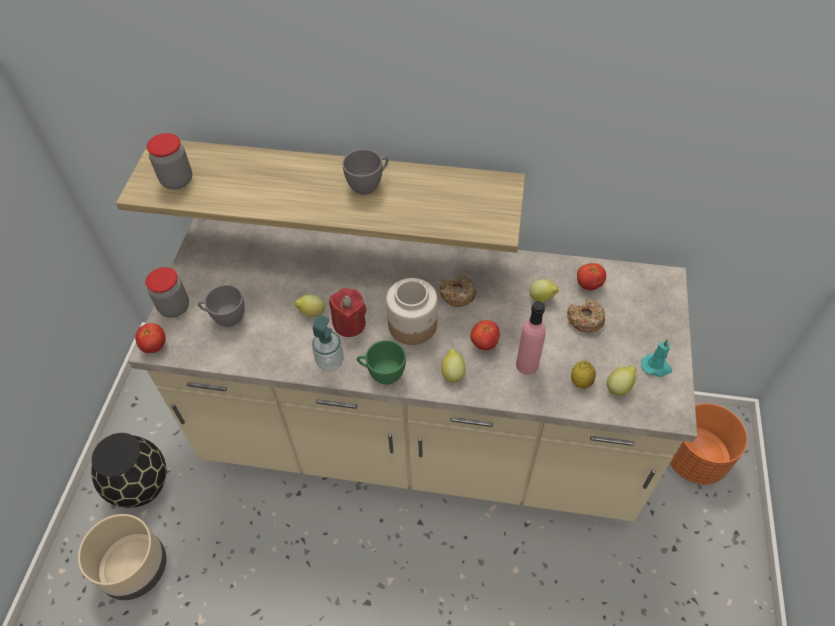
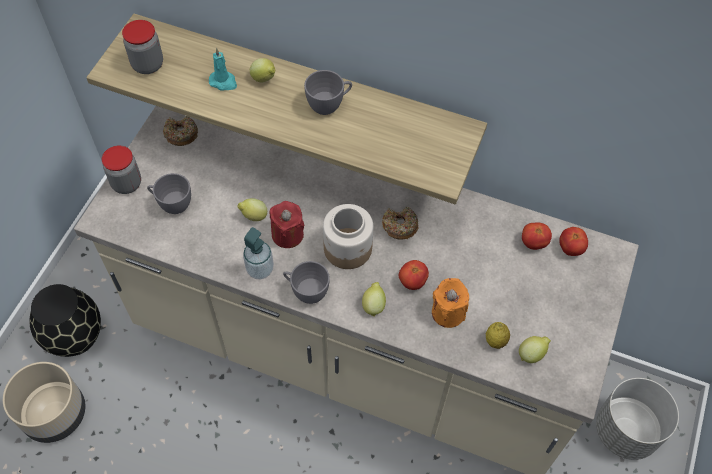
camera: 10 degrees right, 5 degrees up
(154, 346) = (100, 219): tomato -> tomato (570, 248)
(382, 374) = (306, 291): green cup -> grey cup
(527, 365) = (448, 312): pink bottle -> orange candle
(542, 298) = (482, 247): lemon -> lemon (264, 79)
(585, 320) = (519, 278): donut -> donut (181, 134)
(656, 367) = (575, 341): turquoise candle -> turquoise candle (223, 82)
(695, 459) = (626, 431): orange planter -> grey planter

